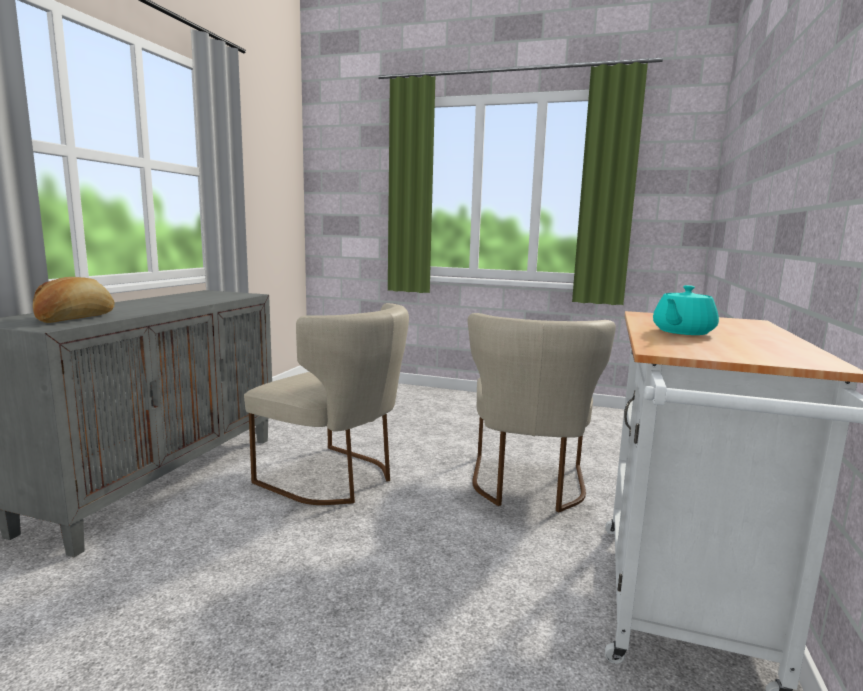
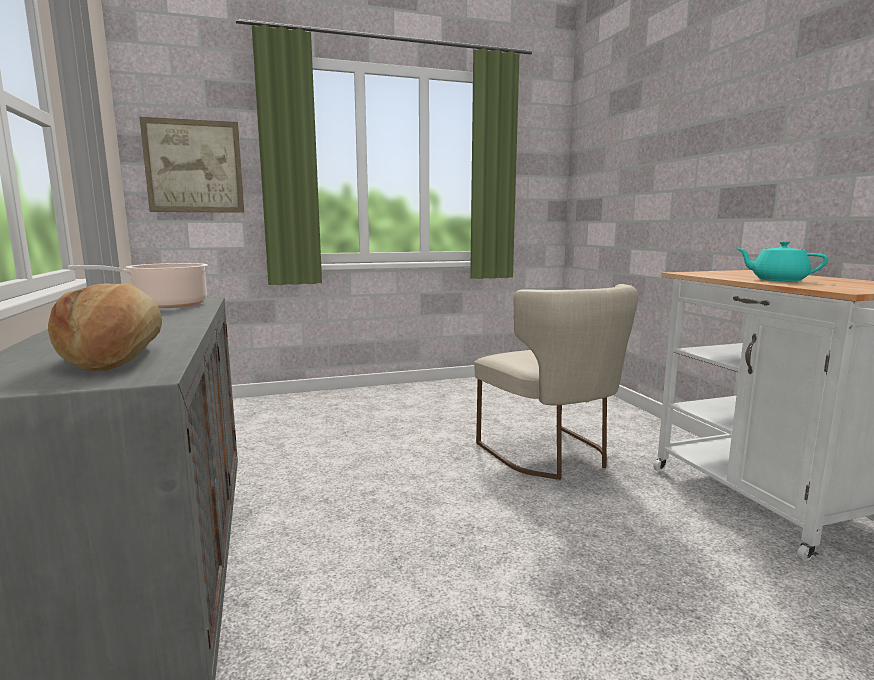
camera: 35 degrees left, 0 degrees up
(216, 295) = (165, 305): none -> cooking pot
(335, 479) = (385, 509): beige chair -> none
(348, 194) = (194, 166): none -> picture
(682, 332) = (778, 280): turquoise teapot -> turquoise teapot turned 120 degrees clockwise

